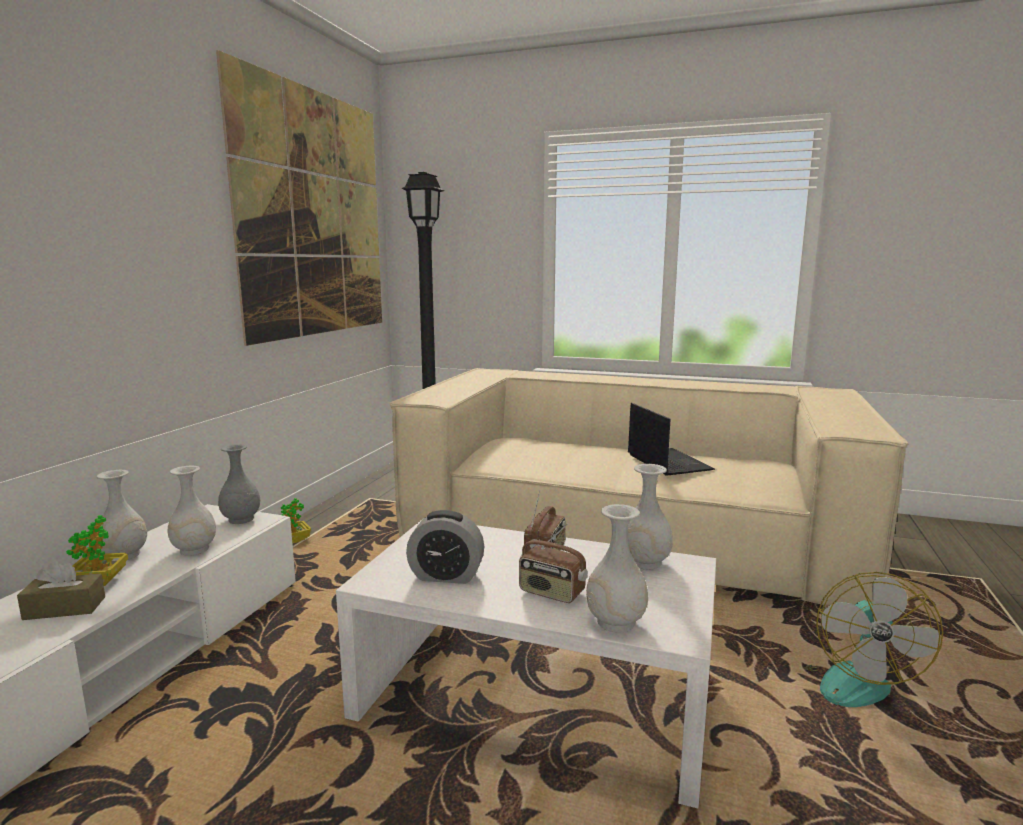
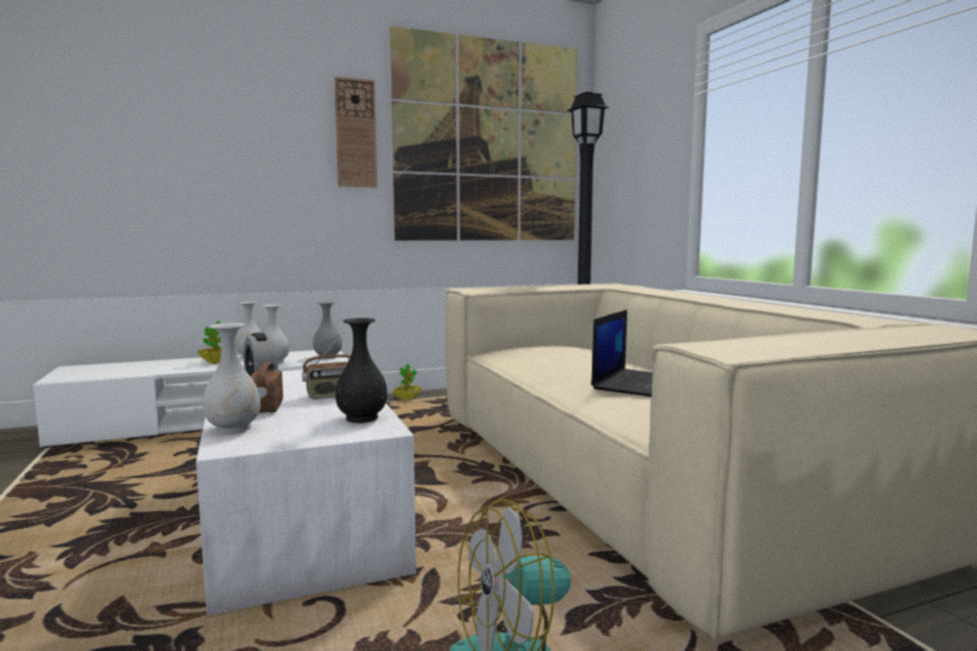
camera: 50 degrees right, 5 degrees down
(64, 608) = (182, 366): brown tissue box -> none
(192, 200) = (355, 133): none -> wall clock
(645, 562) = (362, 418): white vase -> black vase

